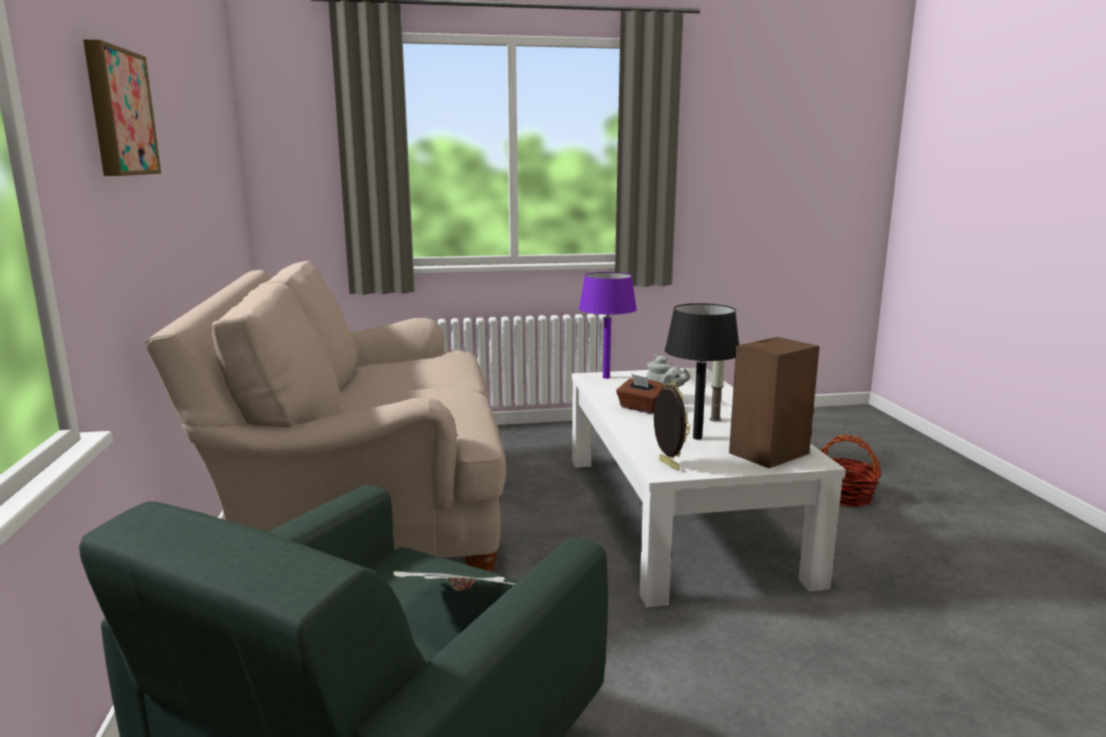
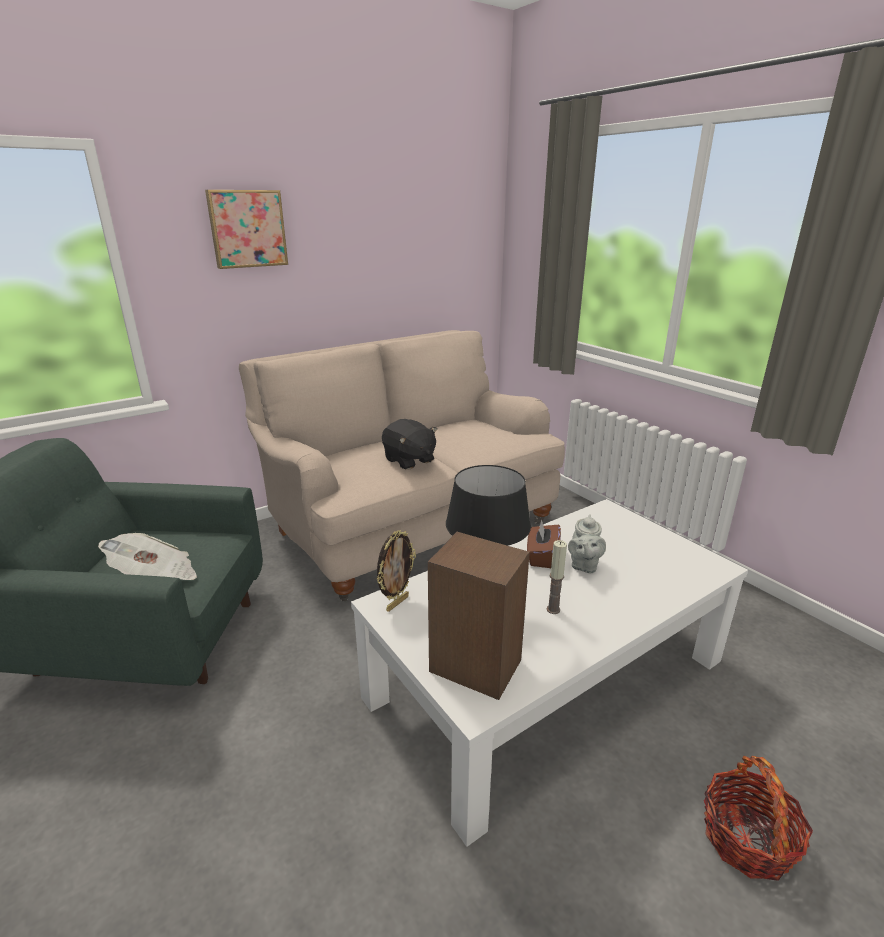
camera: 65 degrees right, 10 degrees up
(442, 394) = (409, 460): none -> black plush toy
(606, 377) = (615, 518): purple table lamp -> none

